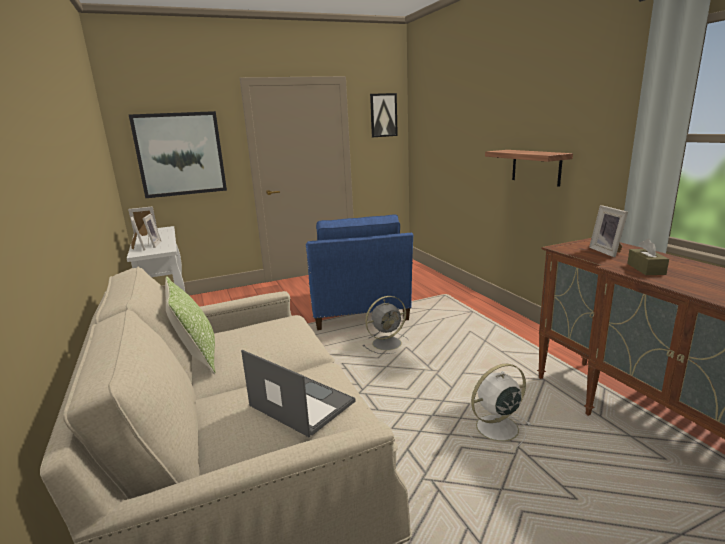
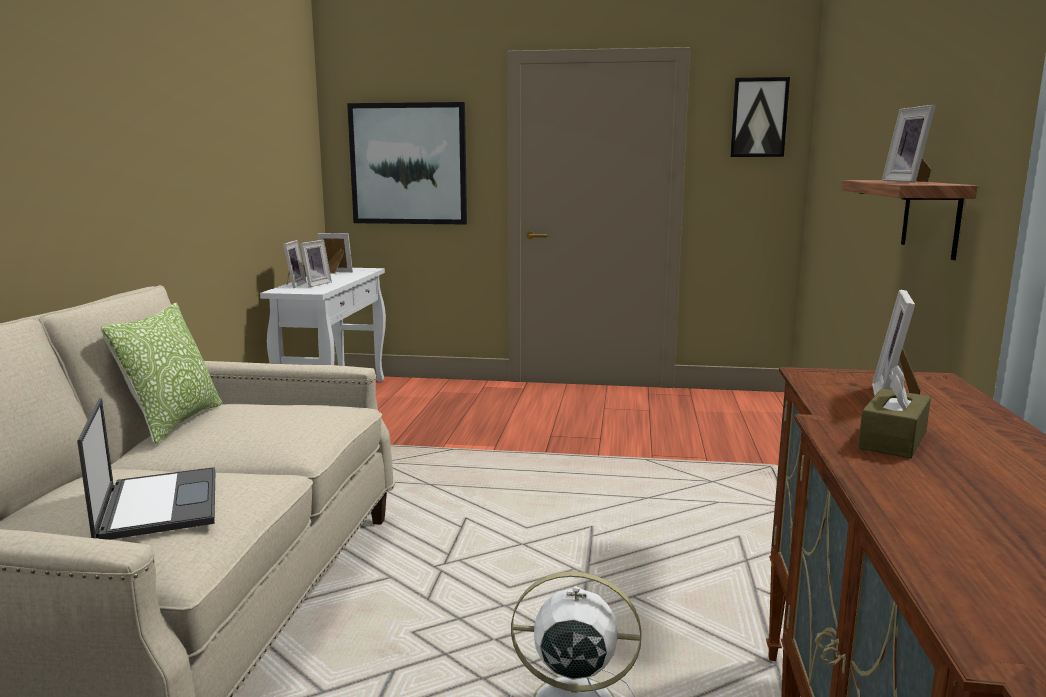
camera: 30 degrees right, 5 degrees down
(356, 308) = (592, 448): blue armchair -> none
(388, 343) = (572, 512): grey fan -> none
(528, 151) = (909, 181): none -> picture frame

